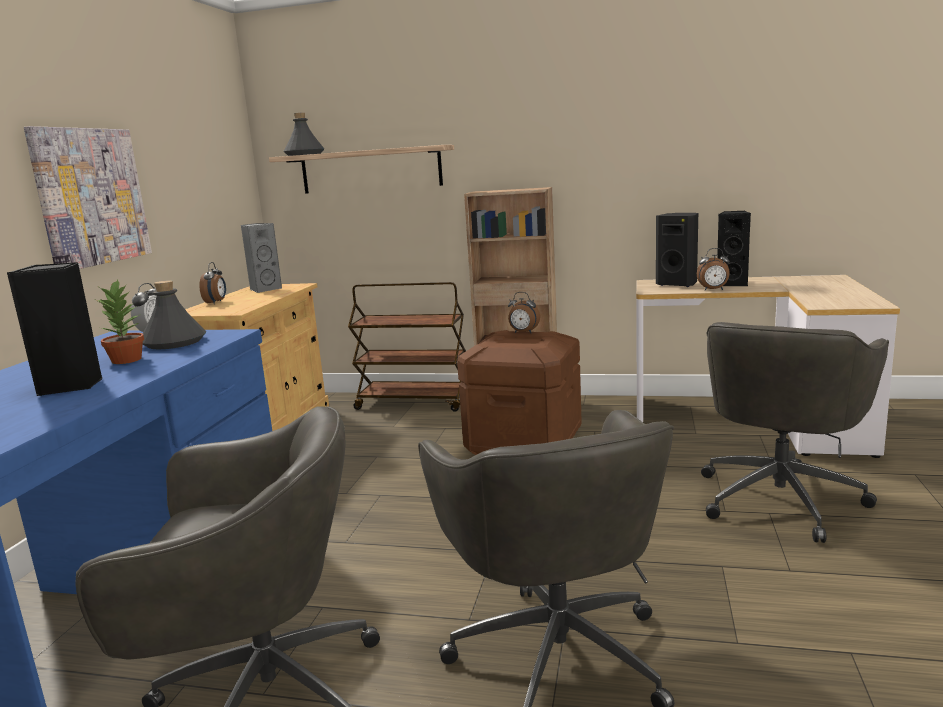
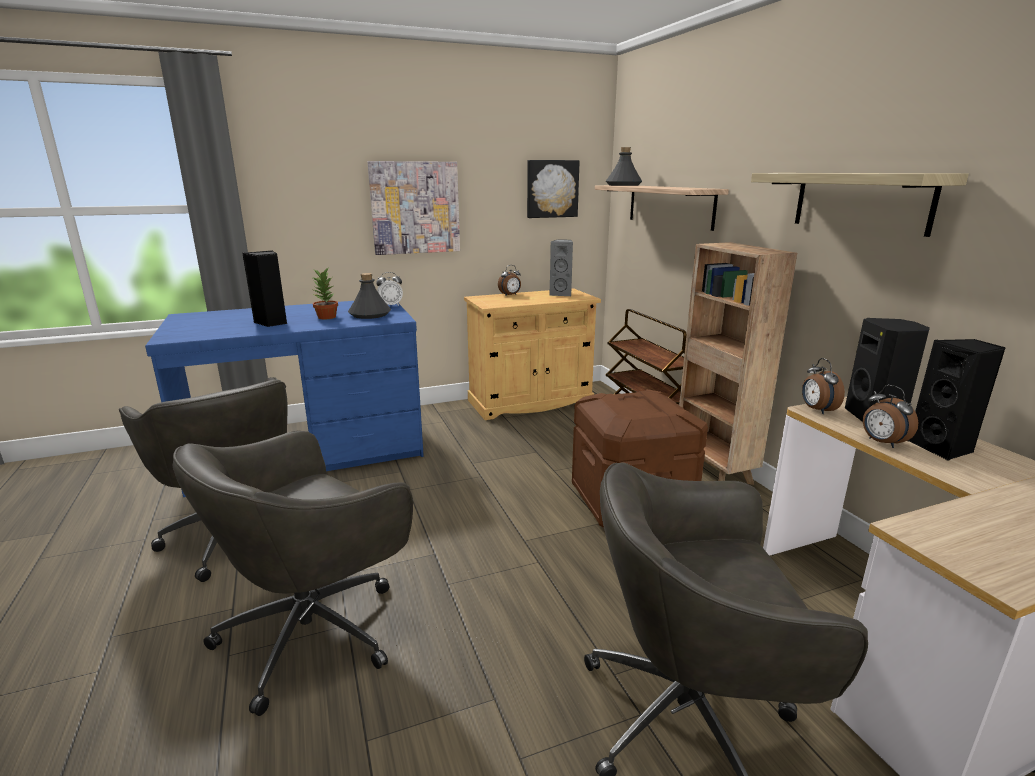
camera: 55 degrees right, 5 degrees up
(213, 165) = (552, 189): none -> picture
(523, 332) = (661, 400): alarm clock -> alarm clock (817, 410)
(597, 139) = (860, 201): none -> shelf

